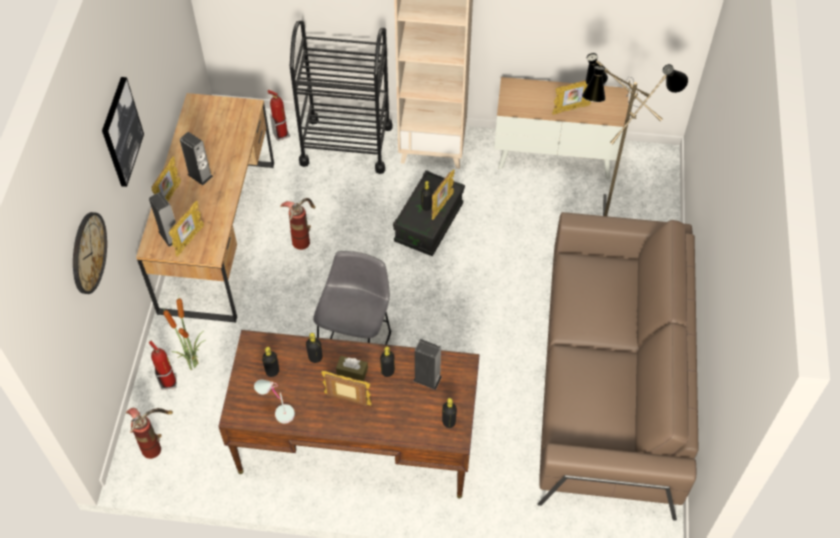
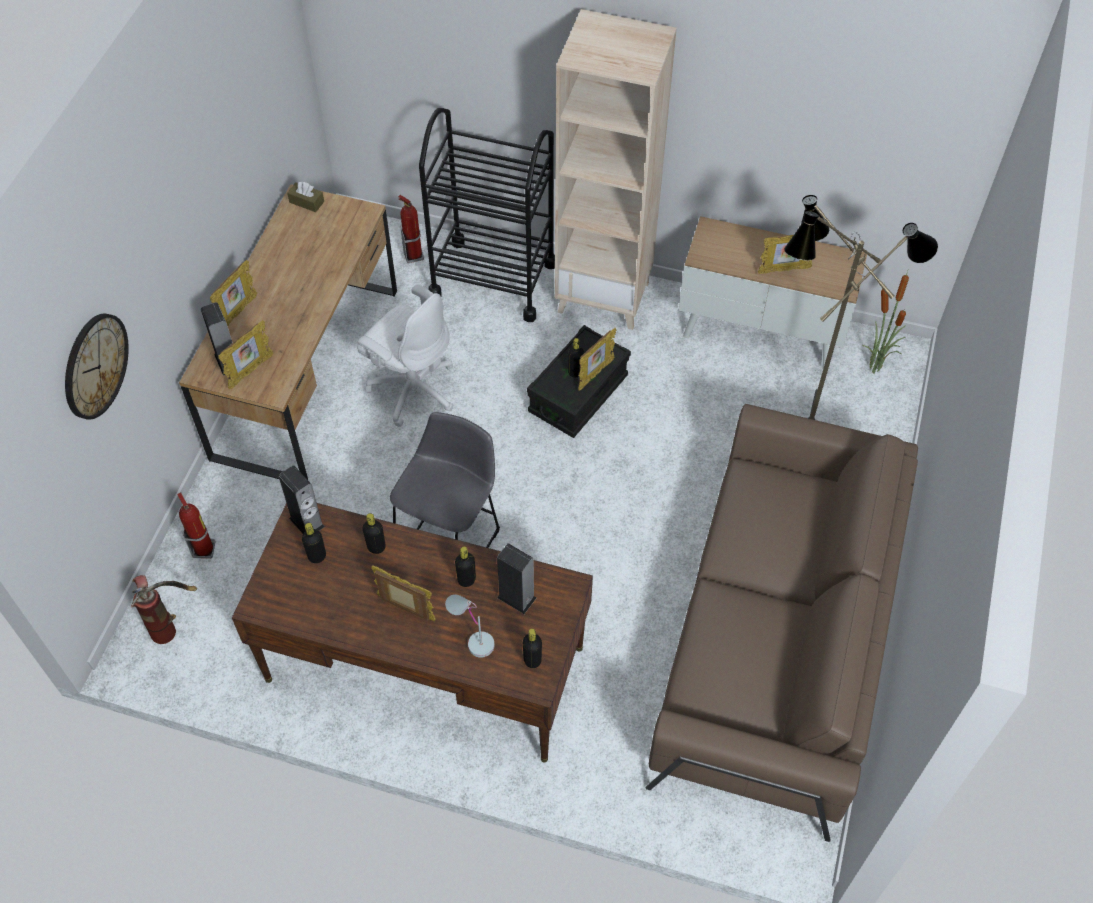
camera: 10 degrees right, 0 degrees up
(121, 132) = (170, 217): picture -> none
(194, 362) = (241, 529): potted plant -> potted plant (876, 366)
(200, 175) = (283, 290): speaker -> speaker (307, 522)
(276, 411) = (311, 609): white table lamp -> white table lamp (471, 638)
(302, 236) = (412, 388): fire extinguisher -> white office chair
(352, 371) = (420, 572): brown tissue box -> brown tissue box (306, 202)

